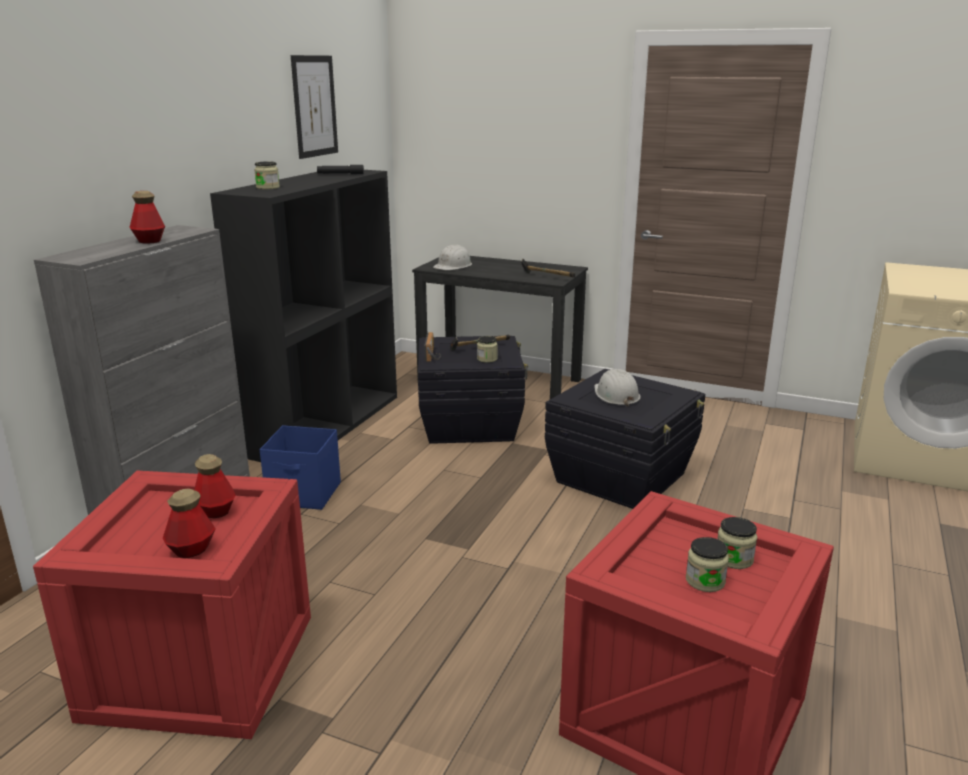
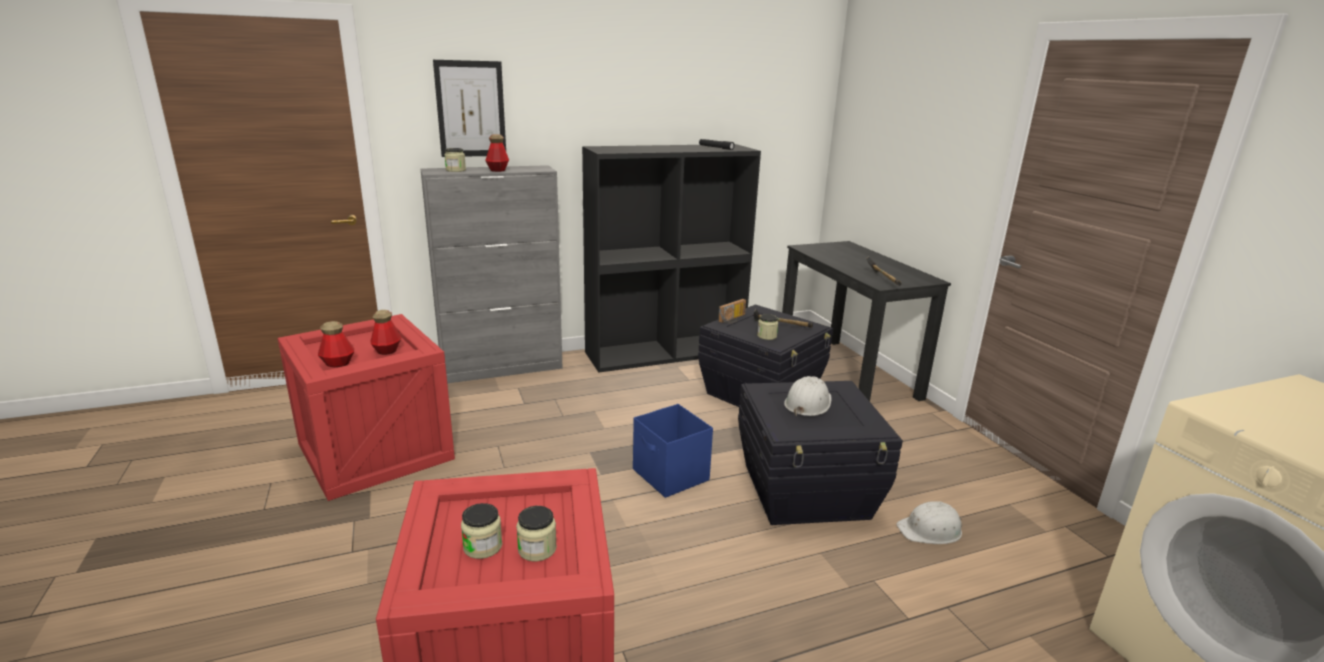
camera: 45 degrees right, 0 degrees up
(268, 187) = (626, 148): jar -> jar (455, 170)
(305, 494) = (577, 389): blue storage box -> blue storage box (670, 476)
(314, 106) = (724, 89): picture -> picture (471, 109)
(453, 266) = (826, 251): white hard hat -> white hard hat (930, 530)

